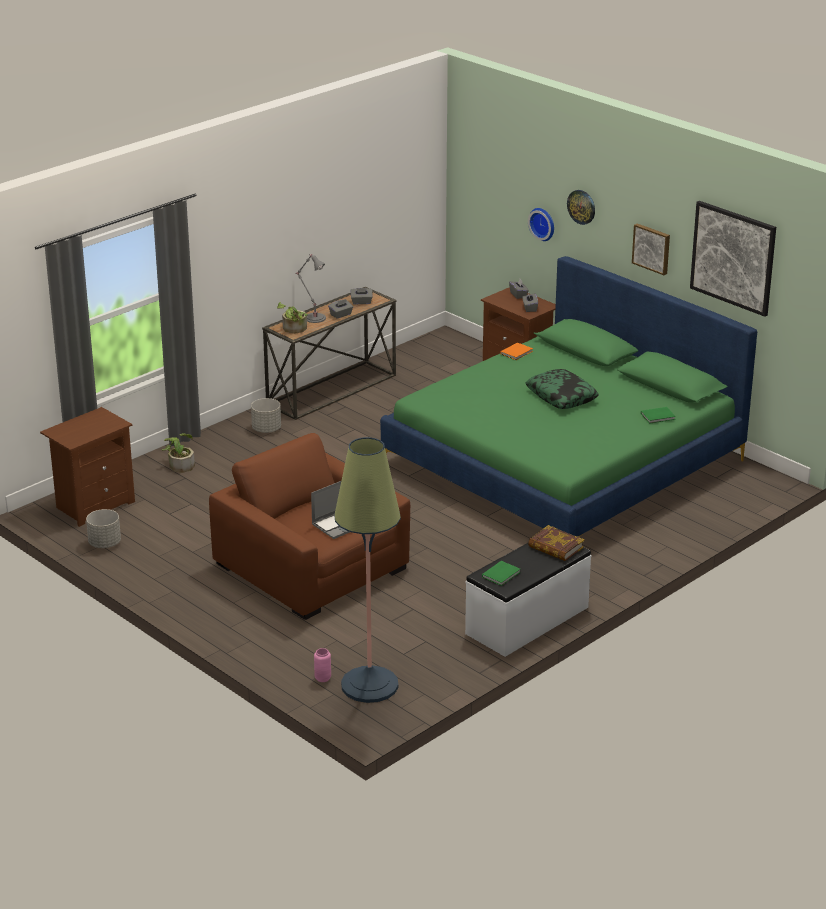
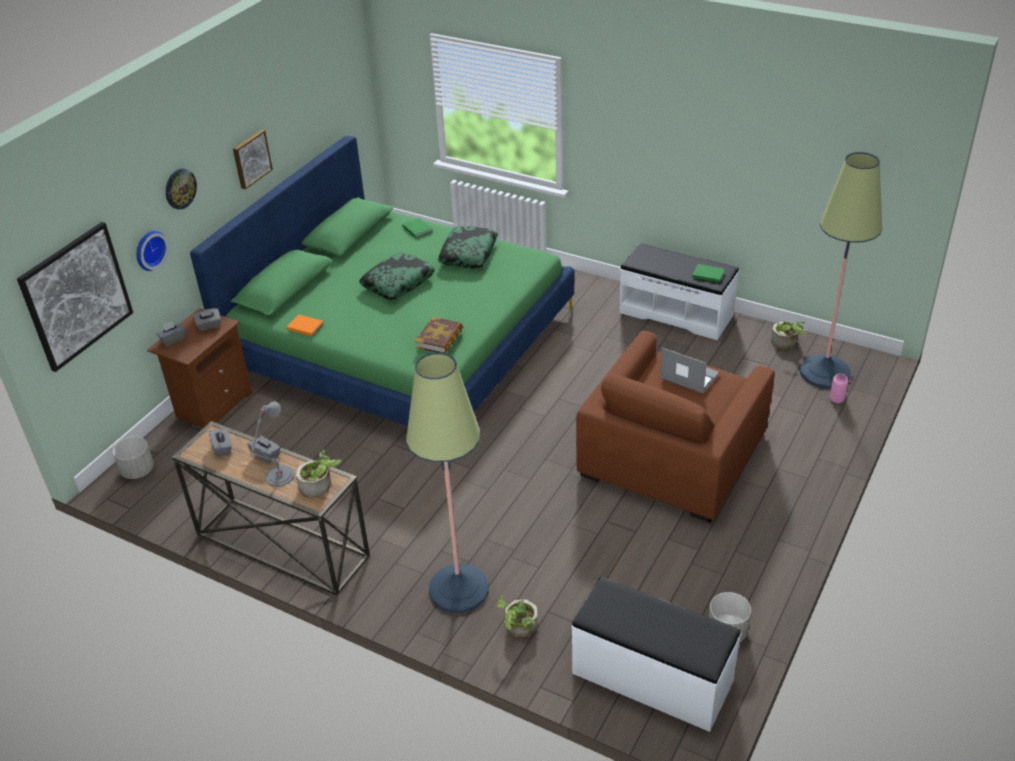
camera: 105 degrees left, 10 degrees up
(93, 505) = (651, 678): brown nightstand -> white bench
(235, 448) = (459, 589): none -> floor lamp
(266, 429) = (401, 574): grey planter -> grey planter (137, 471)
(434, 676) = (786, 343): none -> potted plant
(555, 547) = (648, 257): book -> book (440, 339)
(595, 435) = (468, 253): none -> pillow
(733, 257) = (309, 95): picture -> picture (76, 296)

